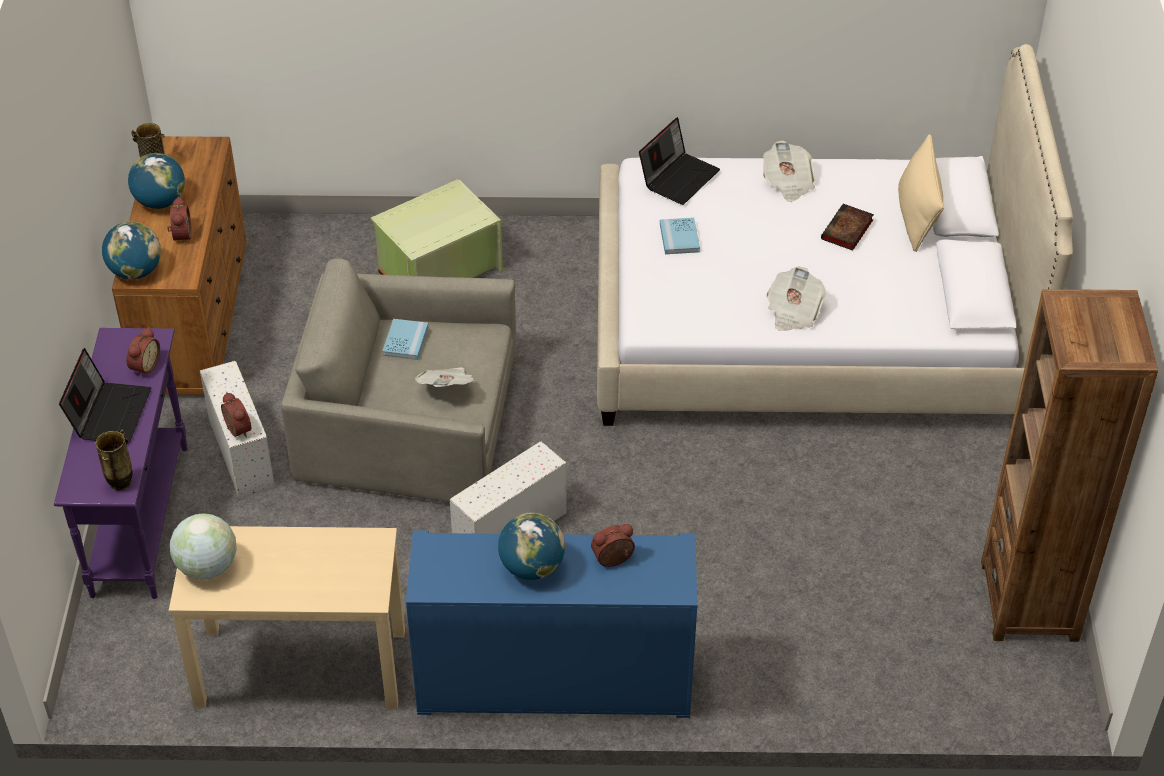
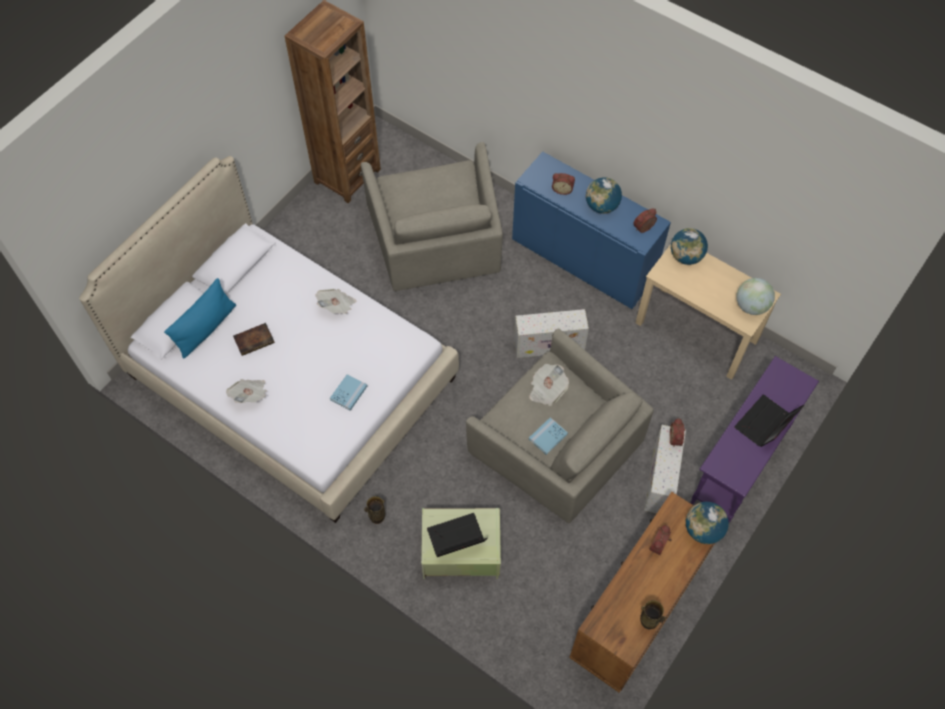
camera: 145 degrees left, 15 degrees up
(121, 483) = (777, 372): vase -> vase (377, 517)
(144, 366) = (730, 448): alarm clock -> alarm clock (644, 228)
(160, 202) = (658, 588): globe -> globe (686, 256)
(679, 177) = (307, 438): laptop -> laptop (456, 540)
(806, 588) = (435, 236): none -> grey armchair
(917, 214) = (206, 328): beige pillow -> blue pillow

